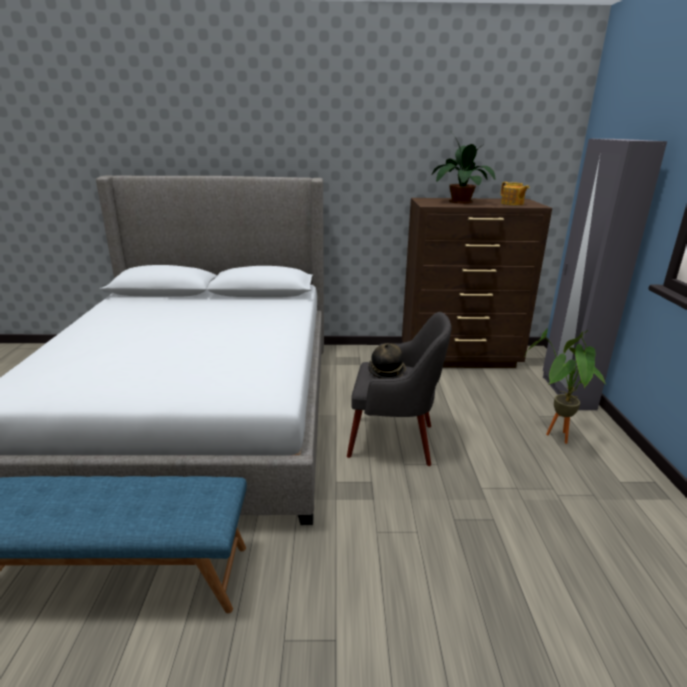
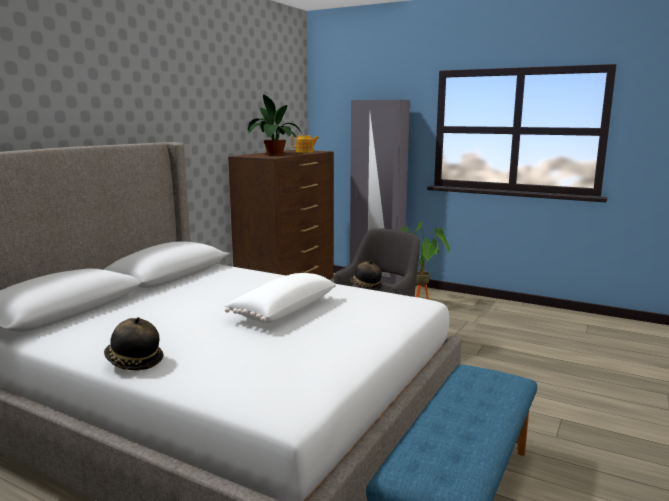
camera: 60 degrees left, 10 degrees down
(77, 331) = (133, 361): none -> hat
(203, 345) = (282, 310): none -> white pillow

